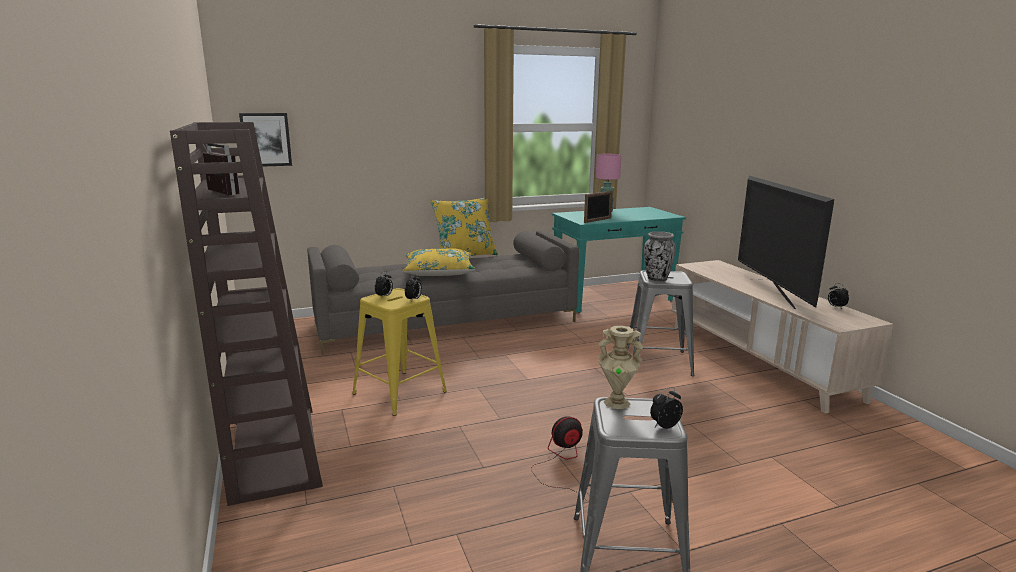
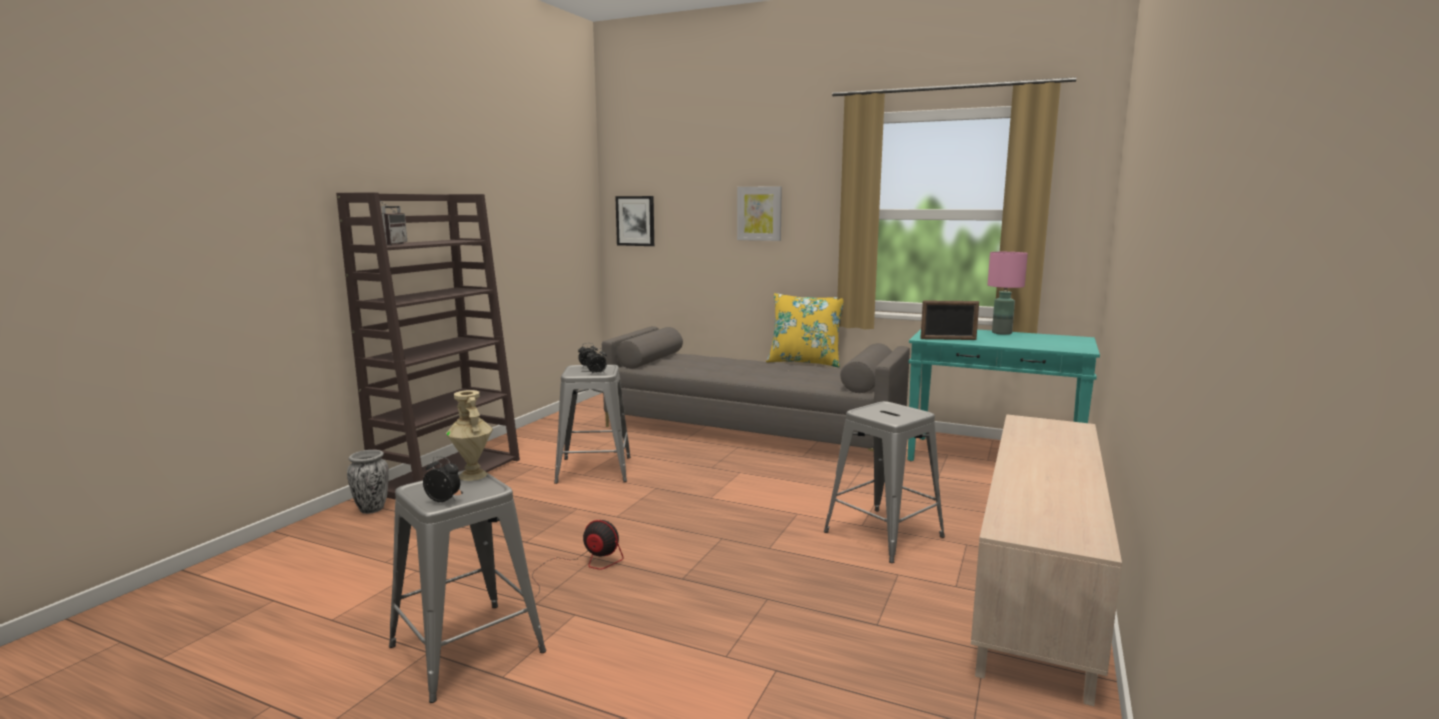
camera: 45 degrees right, 5 degrees down
(399, 393) = (593, 470): yellow stool -> grey stool
(405, 129) = (759, 213): none -> picture
(439, 272) = (738, 370): yellow pillow -> none
(657, 279) = (867, 411): vase -> vase (371, 509)
(772, 293) = (1037, 473): television -> none
(835, 307) = (1088, 515): alarm clock -> none

